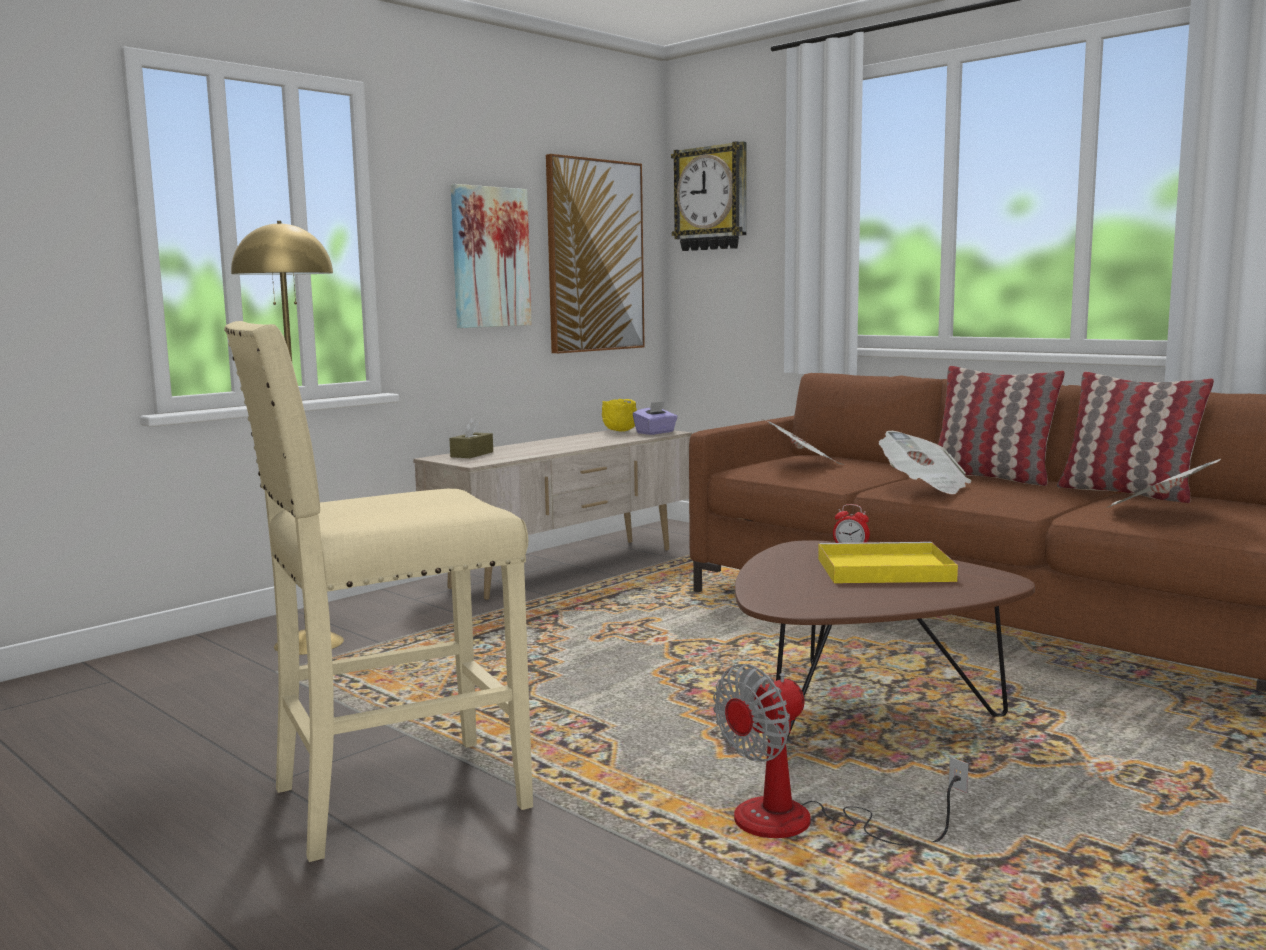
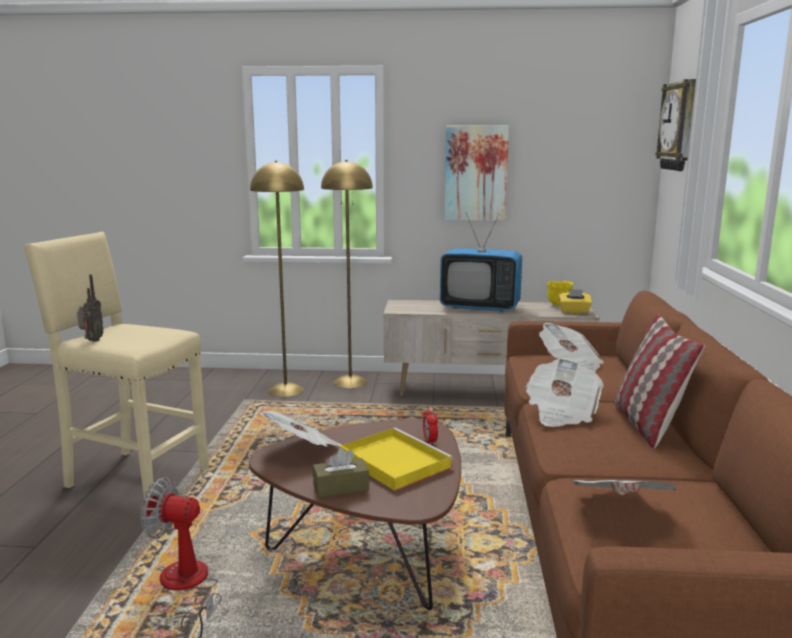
camera: 50 degrees right, 5 degrees up
(377, 520) = (91, 341): none -> radio
(377, 608) = (350, 382): none -> yellow floor lamp
(472, 454) = (418, 304): brown tissue box -> brown tissue box (341, 487)
(553, 445) = (480, 307): none -> television
(595, 256) = (577, 171): picture -> none
(655, 432) = (574, 312): purple tissue box -> yellow tissue box
(783, 591) = (302, 449): none -> newspaper
(1127, 493) = (697, 485): pillow -> none

